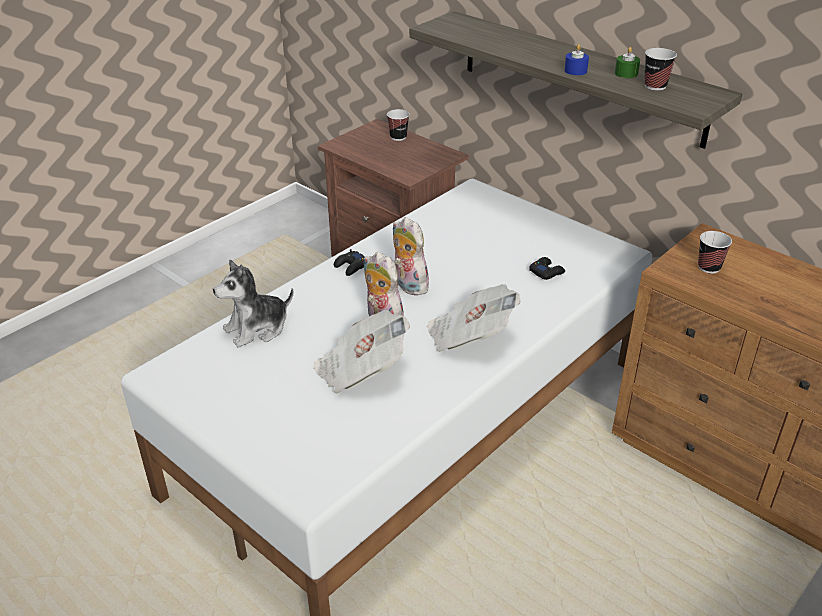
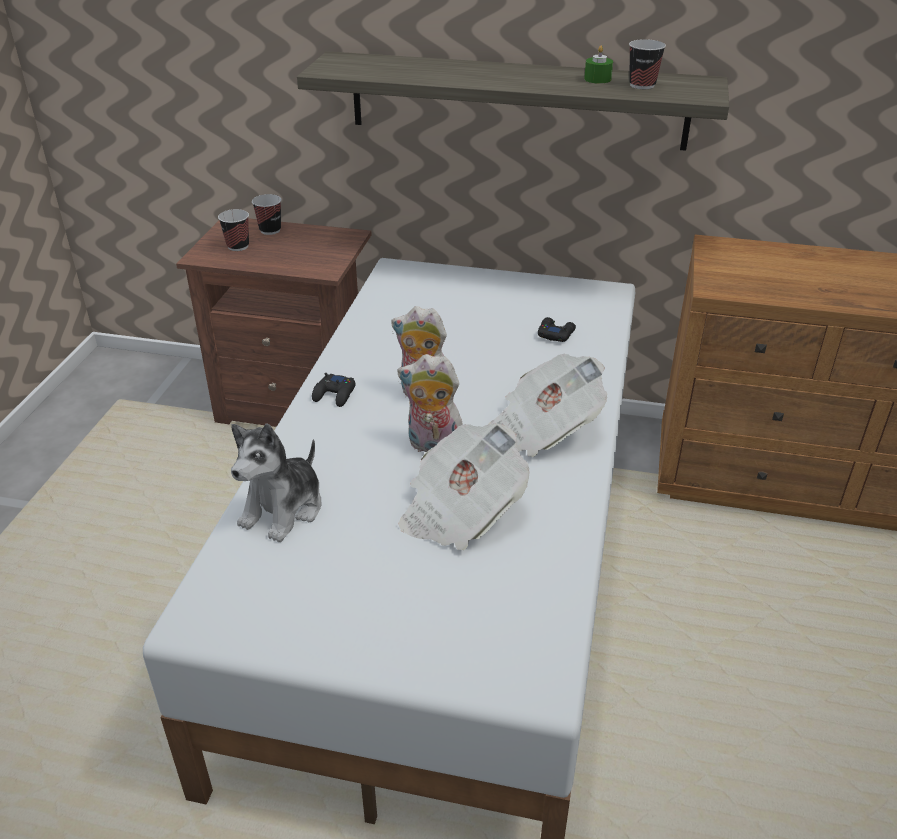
camera: 30 degrees left, 0 degrees up
(575, 70) = (544, 85): blue candle -> none
(709, 267) = (747, 274): cup -> cup (238, 246)

